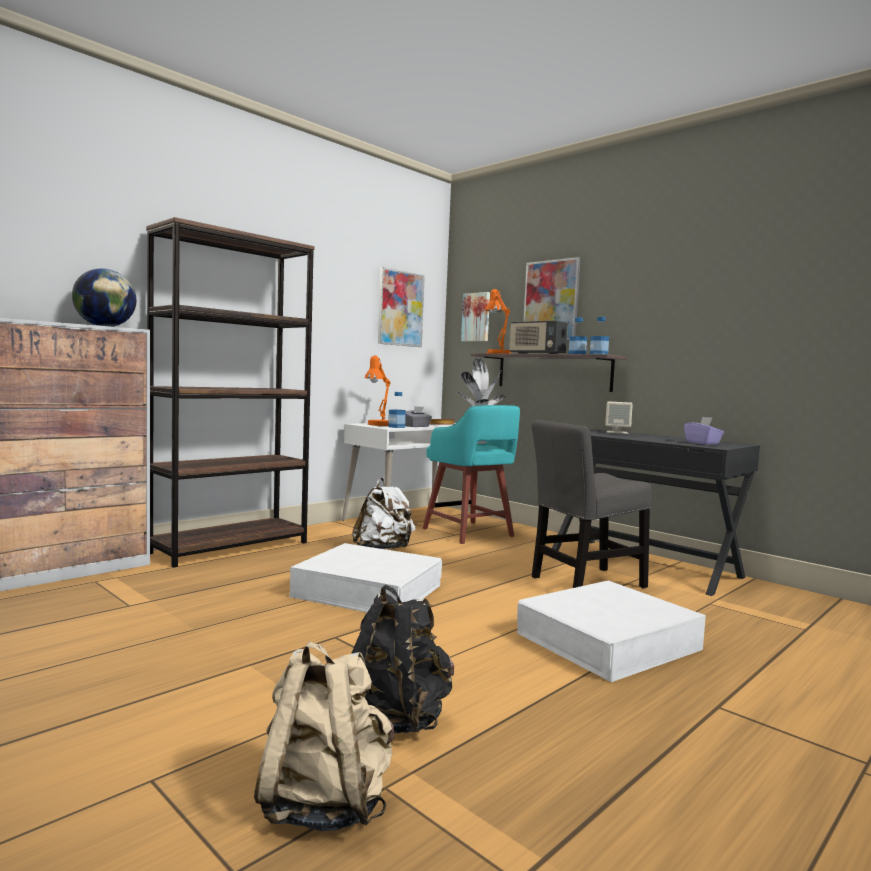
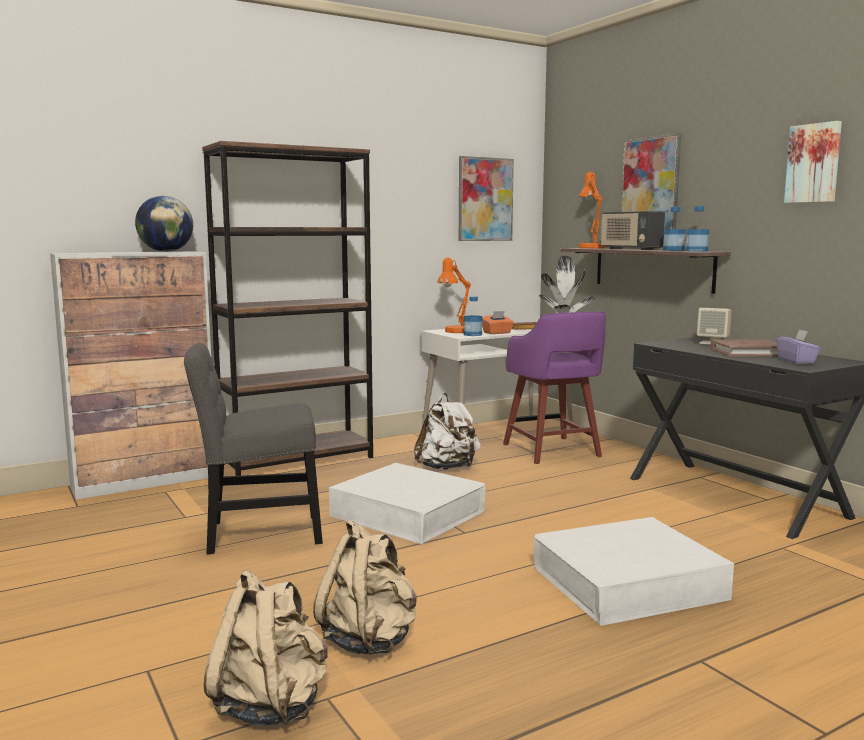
camera: 15 degrees right, 5 degrees up
(397, 718) = (369, 640): black backpack -> beige backpack
(417, 426) = (497, 333): grey tissue box -> orange tissue box
(469, 533) = (552, 451): turquoise stool -> purple stool
(476, 317) = (573, 204): picture -> picture (814, 163)
(584, 583) = (646, 516): grey chair -> grey chair (257, 534)
(654, 438) = (747, 352): none -> brown book

